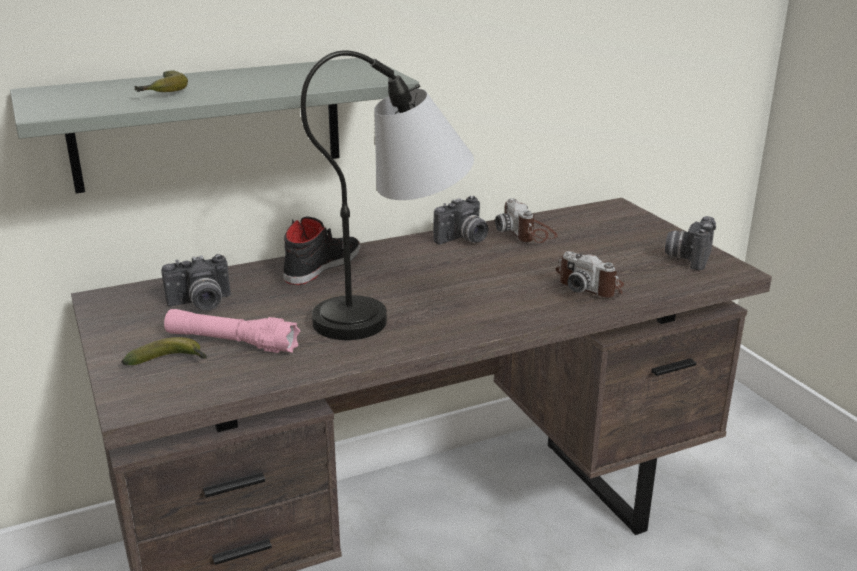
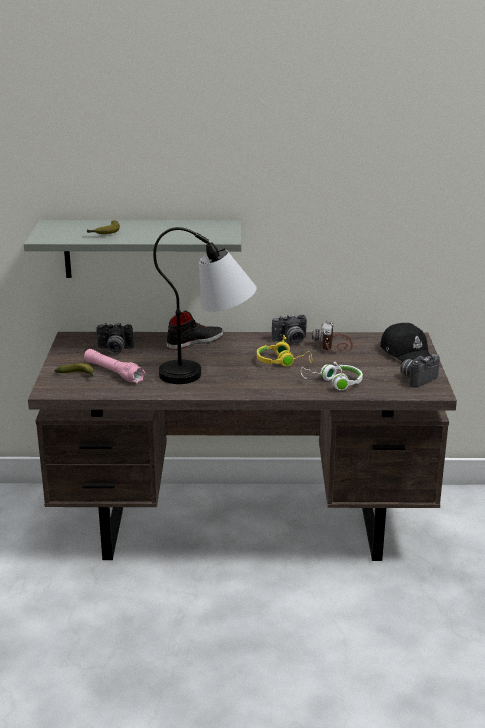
camera: 25 degrees right, 0 degrees up
(485, 270) = (283, 362): none -> yellow headphones
(591, 286) = (334, 383): camera -> white headphones
(632, 227) = (407, 353): none -> black cap

